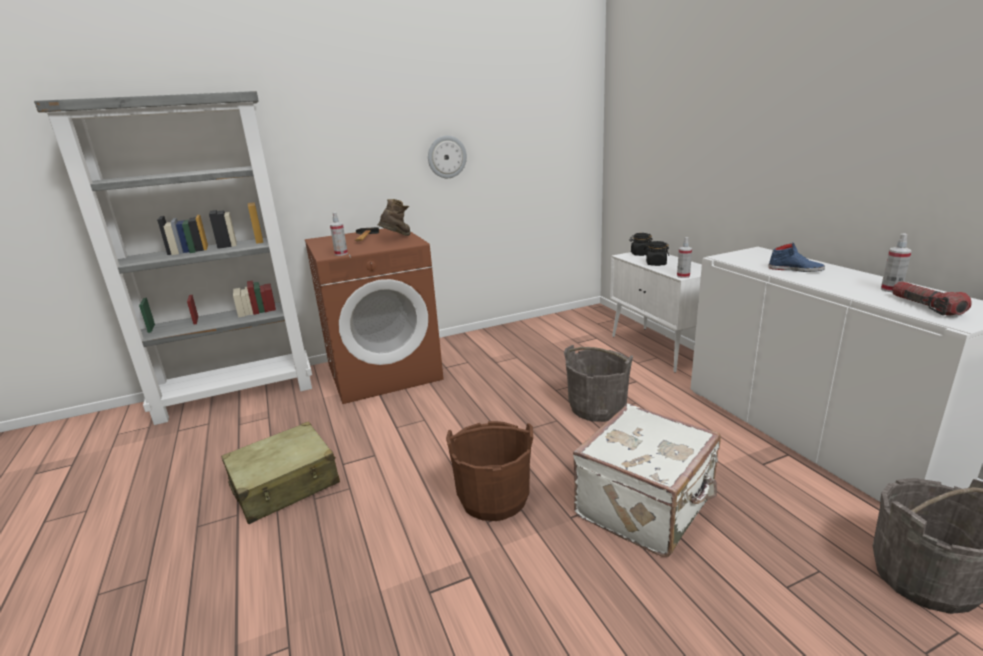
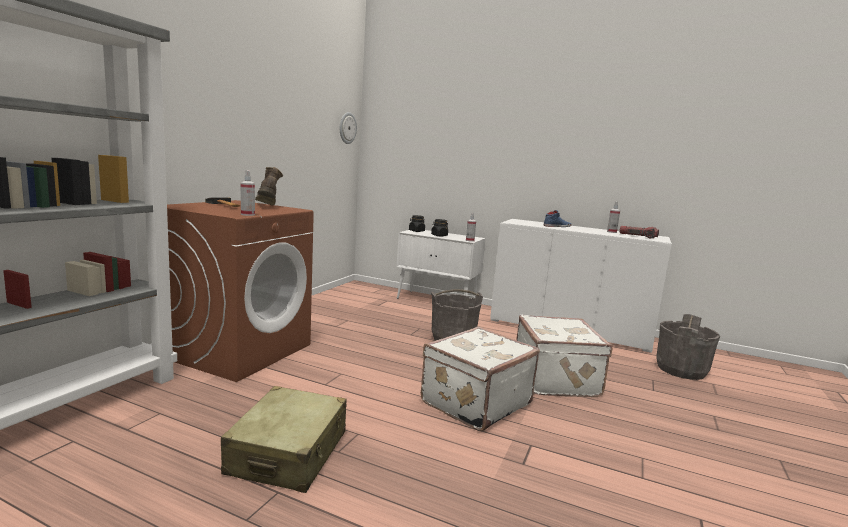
camera: 45 degrees left, 10 degrees down
(447, 157) = (269, 140): wall clock -> wall clock (347, 128)
(493, 498) = (474, 402): brown bucket -> white suitcase

